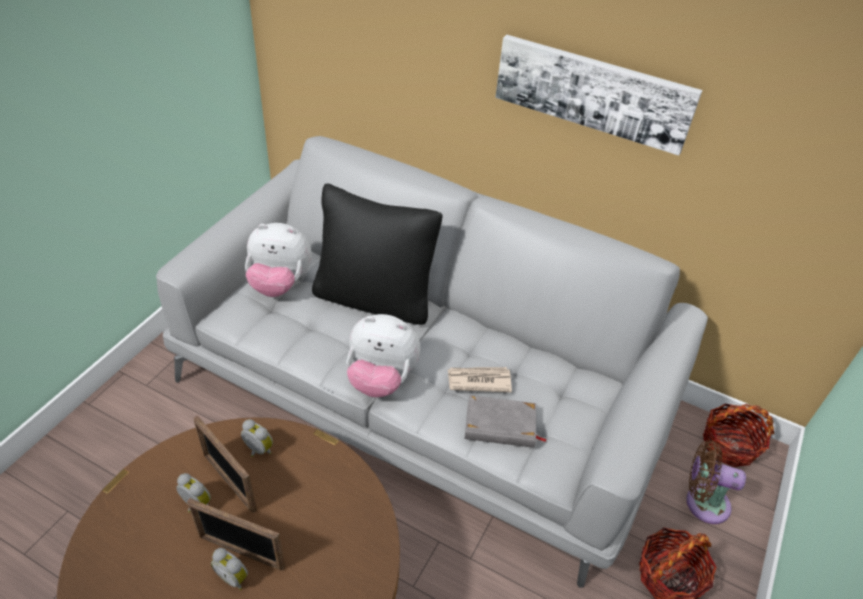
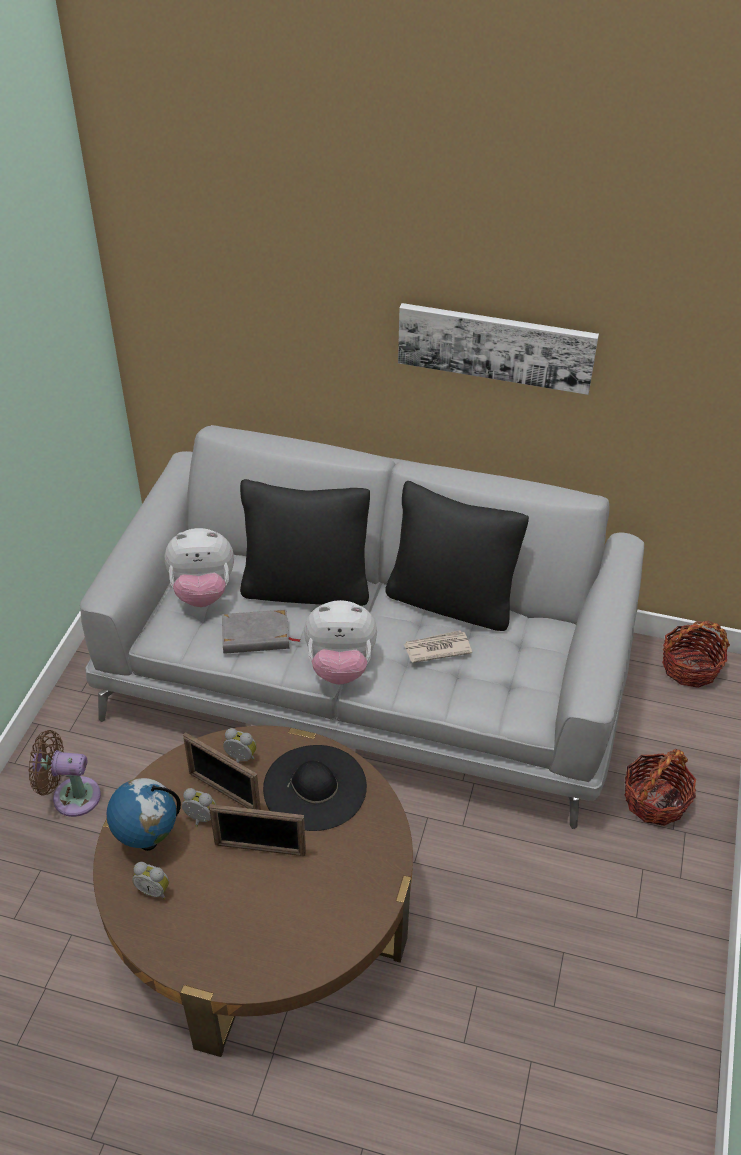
camera: 10 degrees left, 0 degrees up
(137, 516) = (148, 840): none -> globe
(234, 576) = (262, 870): alarm clock -> alarm clock (154, 890)
(319, 496) = (315, 787): none -> black hat
(500, 425) = (469, 686): grey book -> grey book (256, 636)
(506, 337) = (451, 601): none -> black pillow
(702, 502) = (673, 727): brown fan -> brown fan (71, 796)

